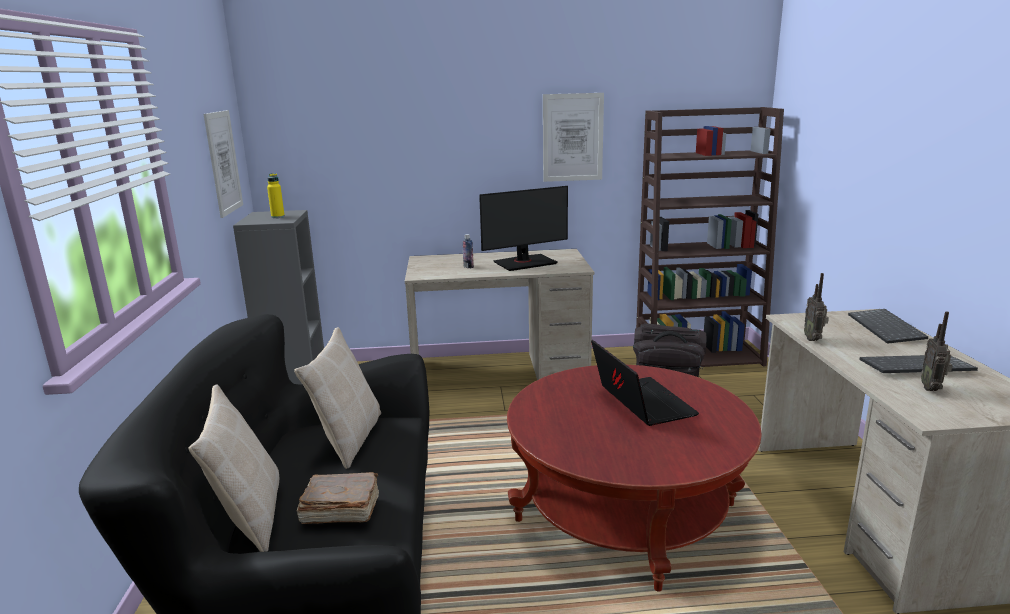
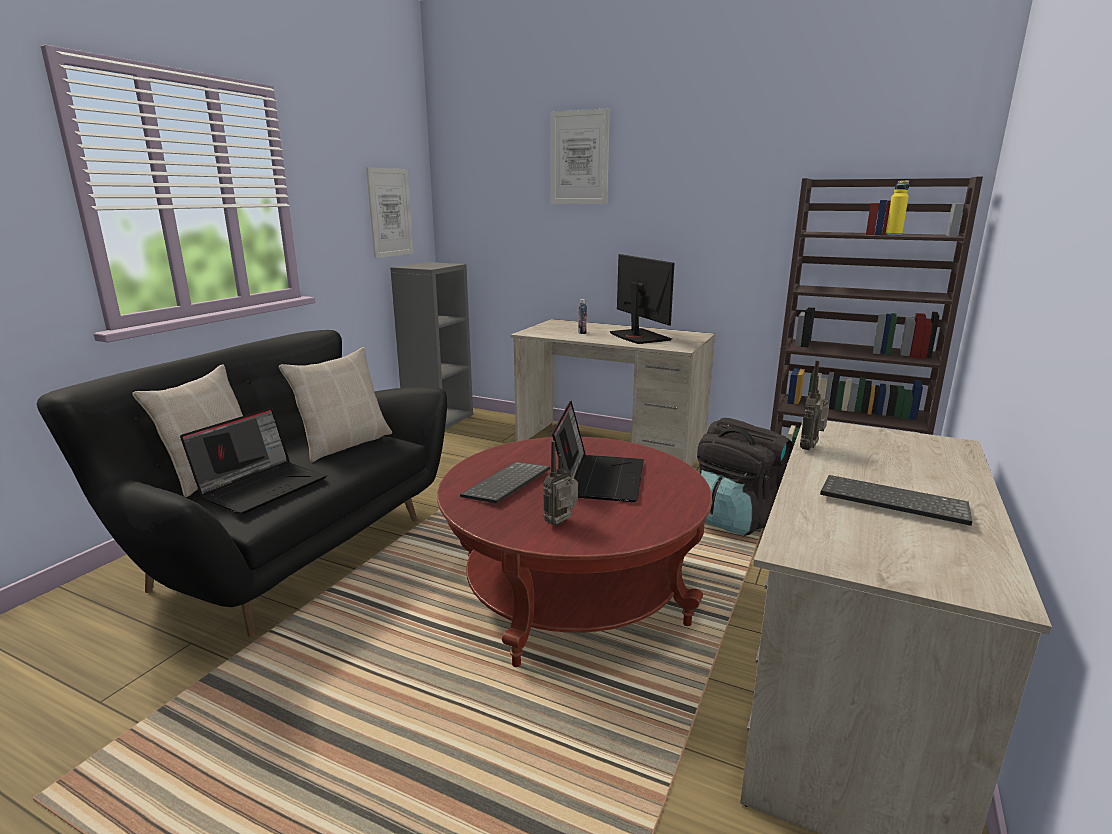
camera: 30 degrees right, 0 degrees up
(278, 217) = (432, 265): yellow bottle -> yellow bottle (893, 234)
(339, 510) = (263, 486): brown book -> laptop
(524, 263) = (638, 337): monitor -> monitor turned 120 degrees counterclockwise
(572, 137) = (722, 209): picture -> picture (579, 158)
(887, 328) = (942, 460): keyboard -> keyboard (507, 485)
(932, 389) = (864, 527): radio -> radio (562, 524)

